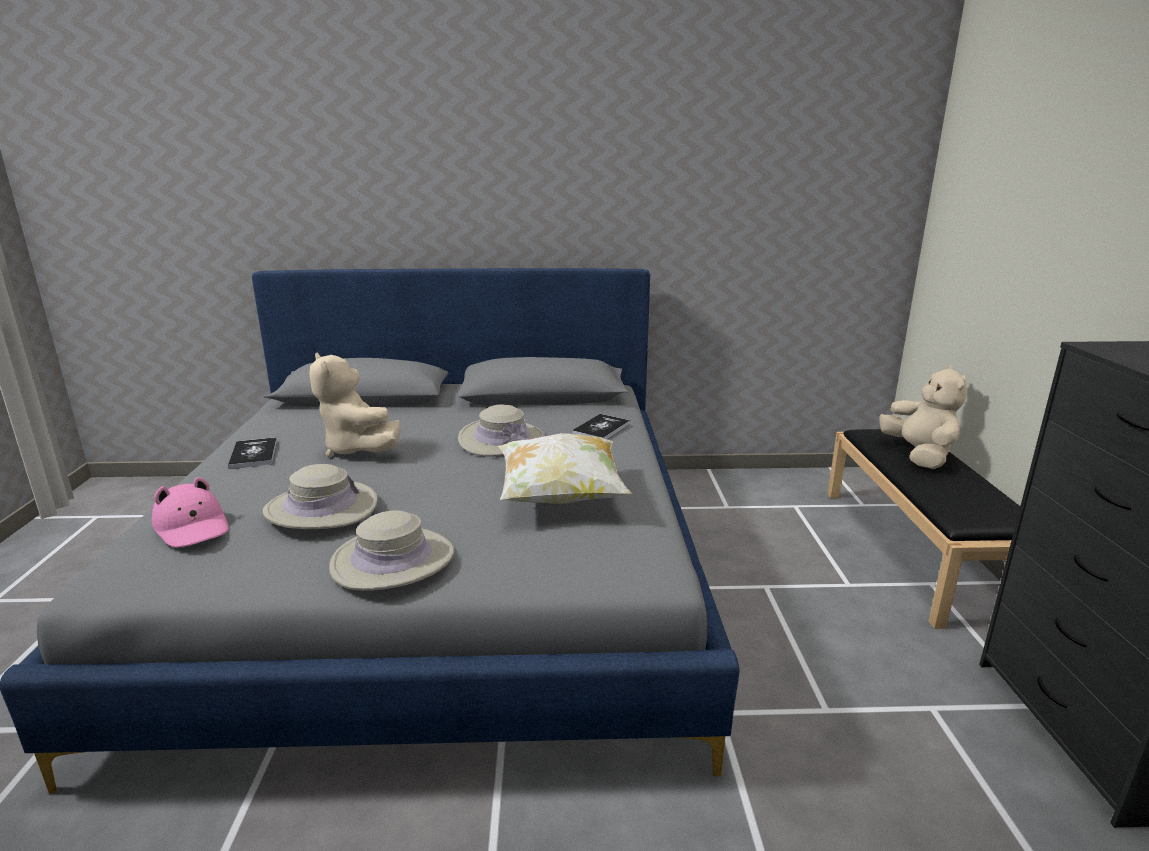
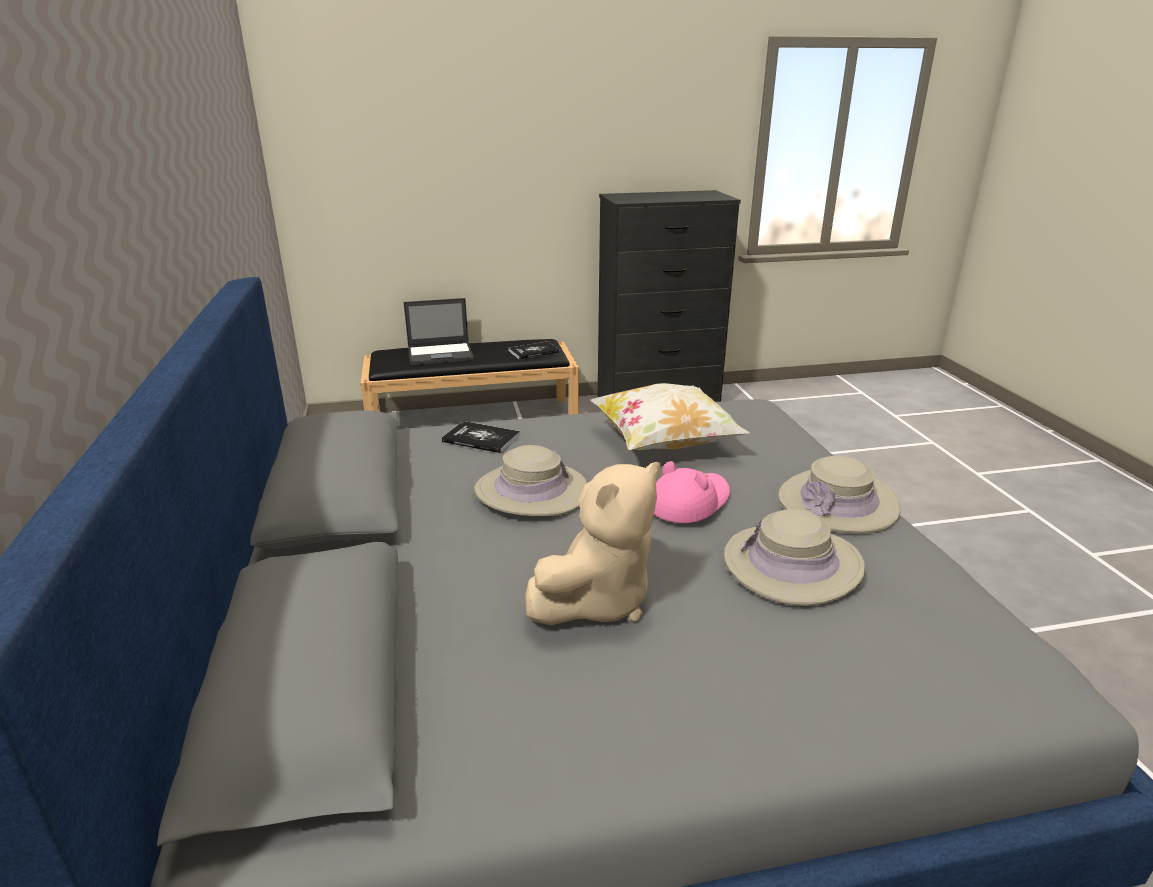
camera: 100 degrees left, 5 degrees up
(193, 526) = (912, 654): pink hat -> pink hat (689, 502)
(254, 454) = (657, 720): book -> book (533, 351)
(919, 455) = (441, 354): beige plush toy -> laptop

